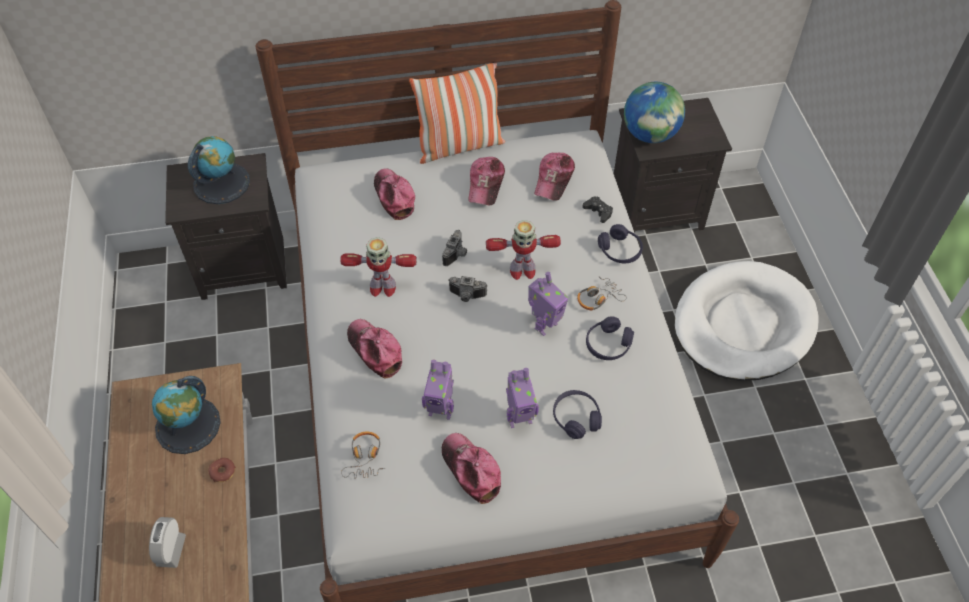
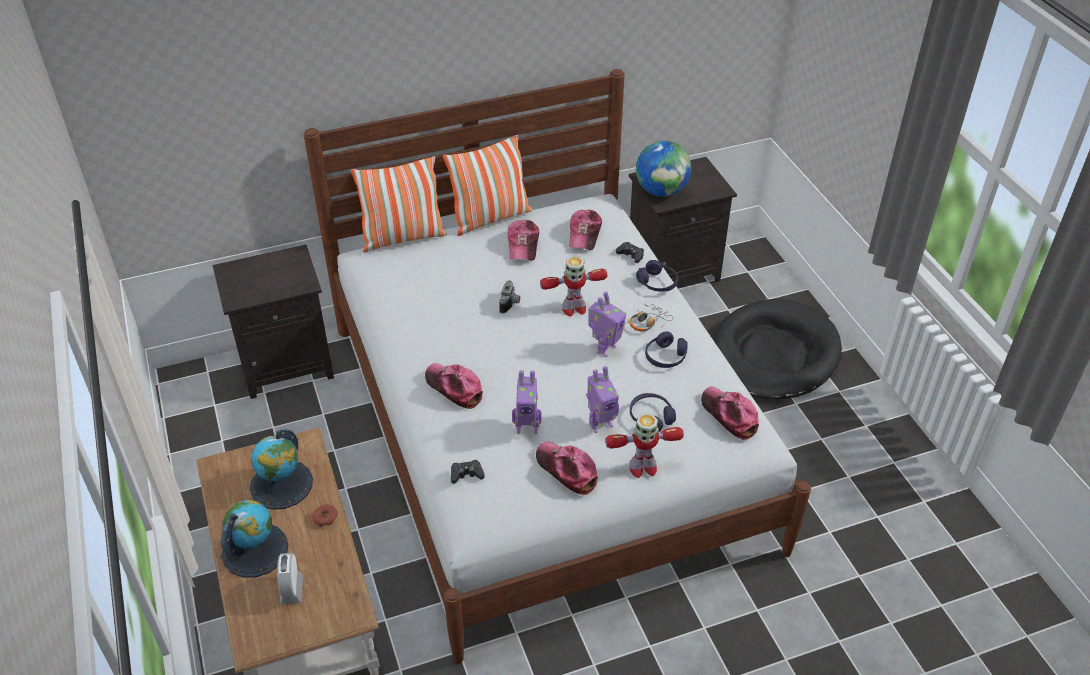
camera: 10 degrees left, 10 degrees down
(221, 183) = (270, 273): globe -> globe (255, 550)
(364, 158) = (403, 238): none -> pillow
(364, 458) = (466, 474): headphones -> black game controller
(382, 287) = (448, 338): toy robot -> toy robot (642, 468)
(394, 197) = (440, 264): cap -> cap (729, 415)
(466, 296) = (528, 335): camera -> none
(743, 325) = (773, 354): white dog bed -> black dog bed

